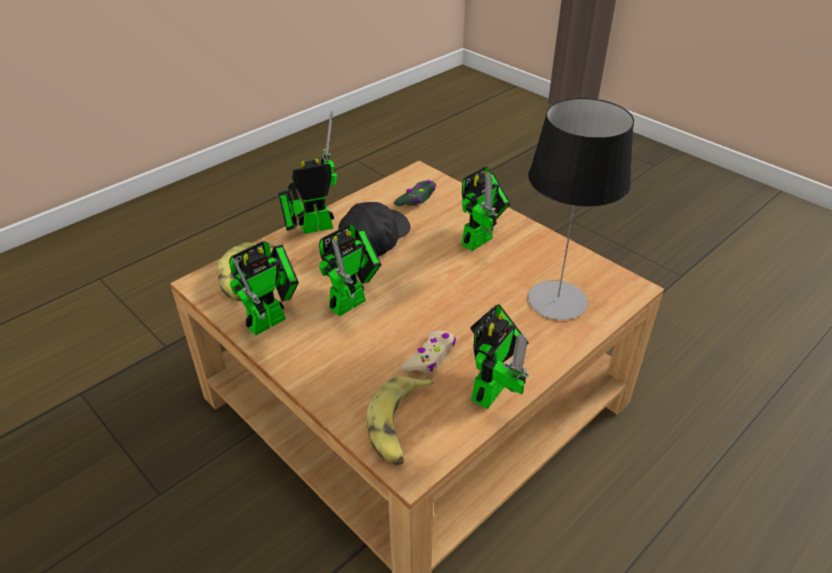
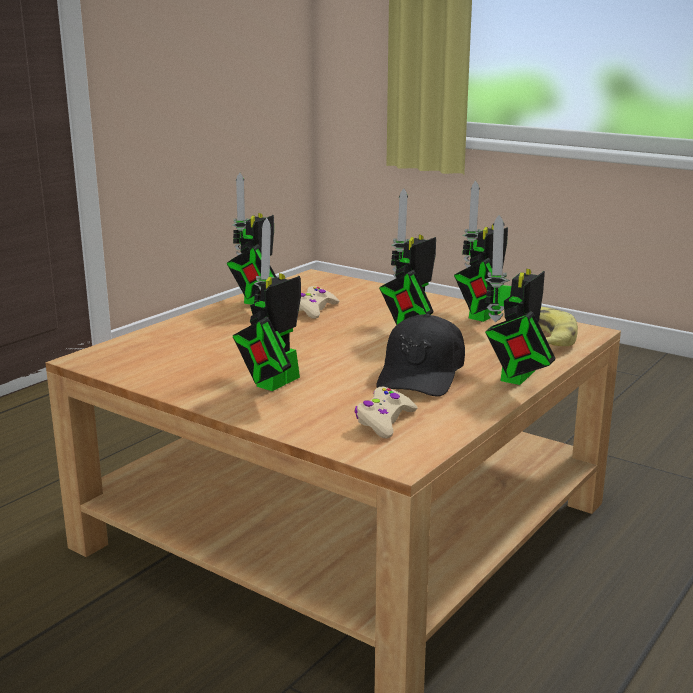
camera: 170 degrees right, 20 degrees down
(311, 228) = (515, 378): toy robot -> toy robot turned 150 degrees clockwise
(399, 426) = (329, 285): banana -> none
(416, 198) = (384, 421): green game controller -> beige game controller
(557, 300) = (181, 345): table lamp -> none

